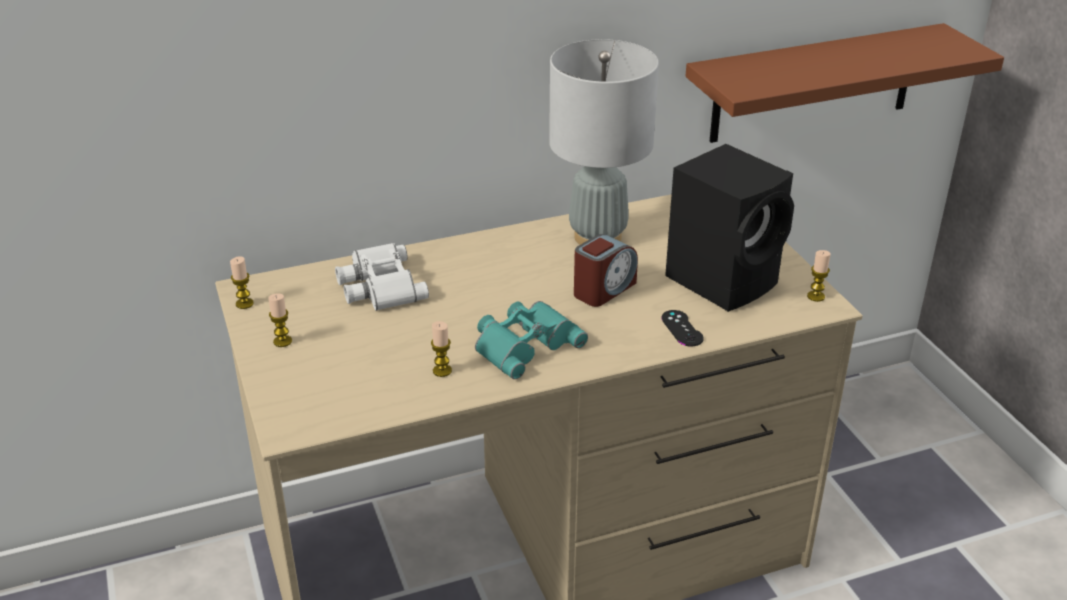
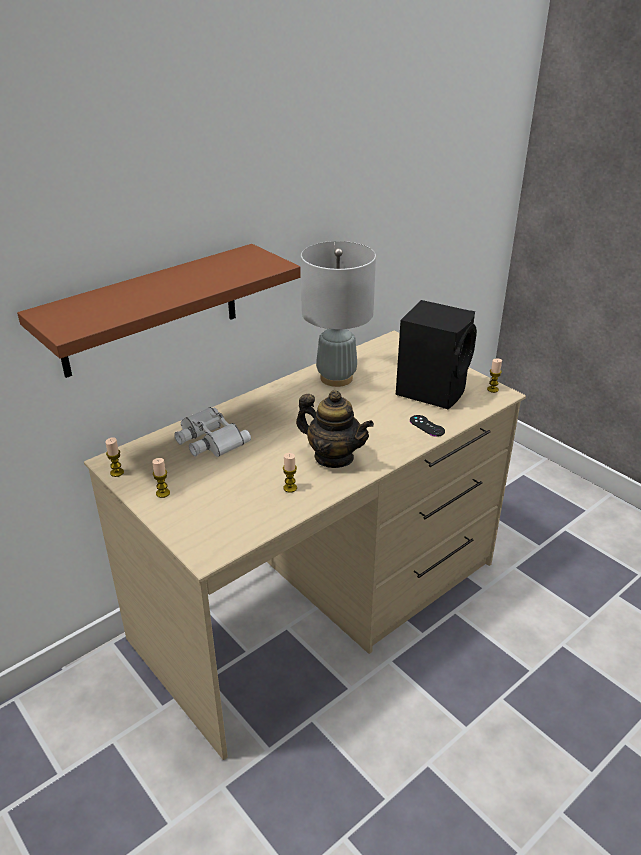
camera: 20 degrees left, 0 degrees up
(524, 343) = (333, 457): turquoise binoculars -> teapot
(604, 289) = (362, 411): alarm clock -> none
(813, 83) = (436, 256): brown shelf -> brown shelf (150, 310)

